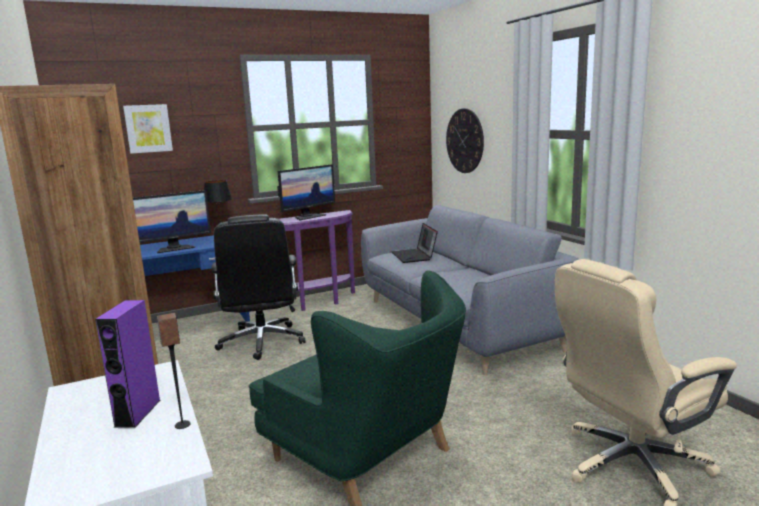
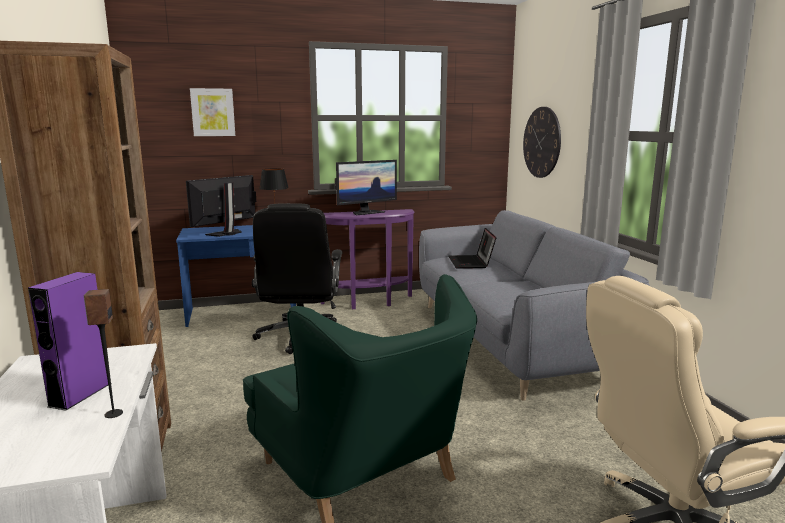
camera: 10 degrees right, 0 degrees up
(174, 248) = (226, 233): monitor -> monitor turned 150 degrees clockwise

